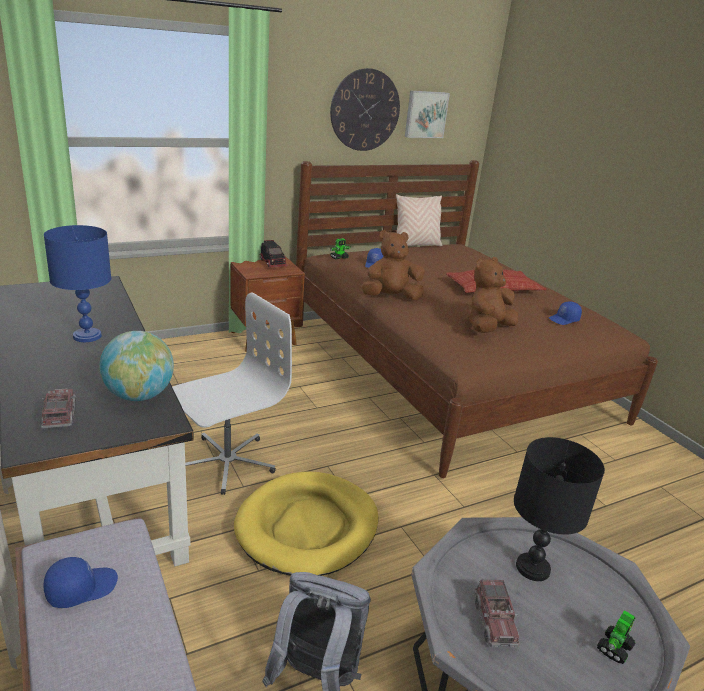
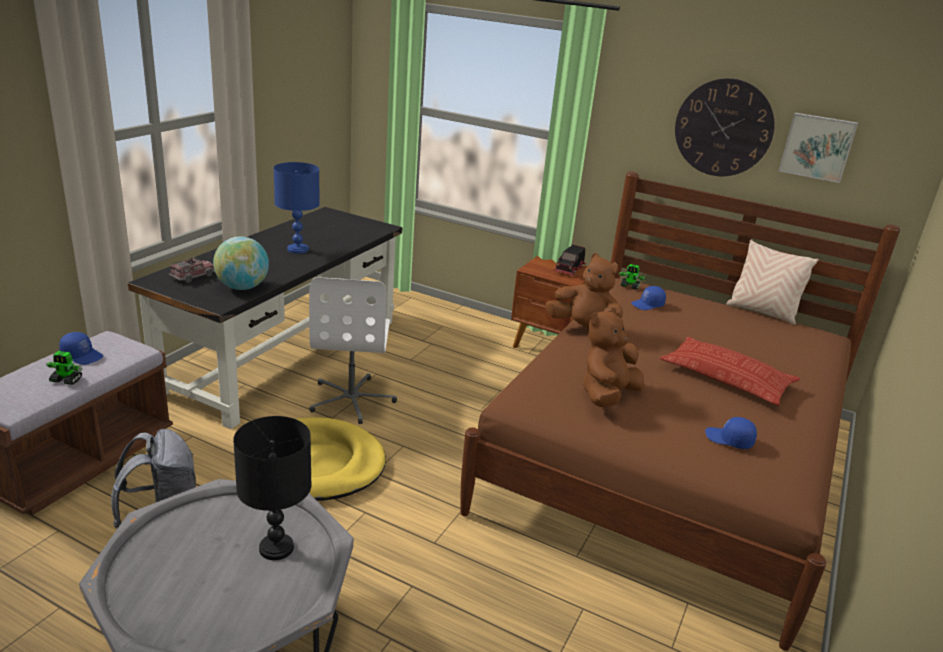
camera: 55 degrees right, 0 degrees up
(226, 462) = (352, 399): white office chair -> white office chair turned 75 degrees clockwise
(488, 328) = (607, 395): brown plush toy -> brown plush toy turned 60 degrees counterclockwise
(494, 621) = (191, 539): toy truck -> none
(614, 647) = (204, 618): toy robot -> toy robot (66, 380)

